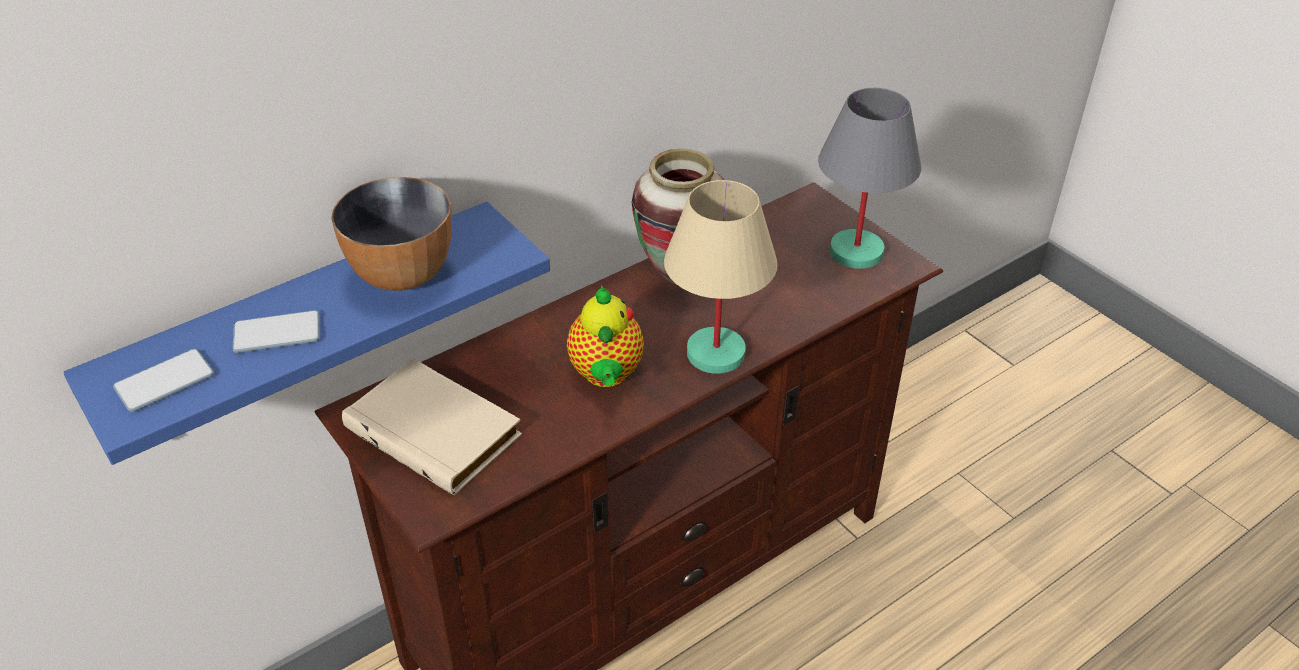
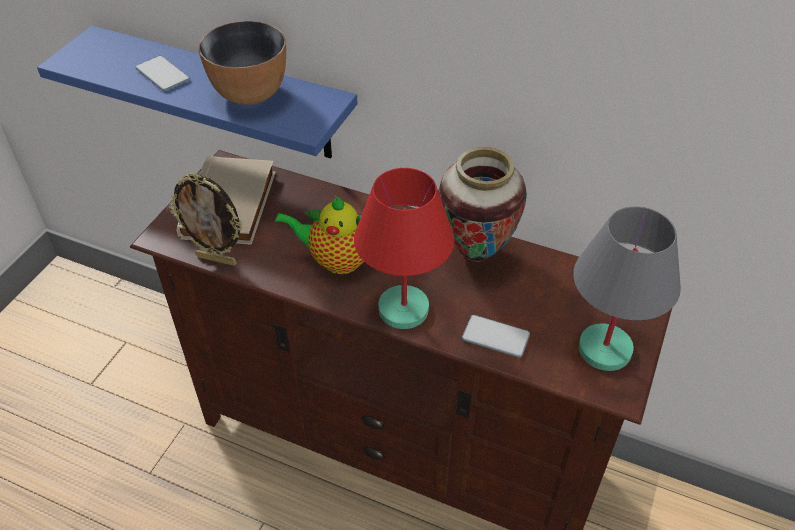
camera: 60 degrees right, 5 degrees up
(164, 382) = (99, 58): phone -> phone (495, 337)
(520, 472) = (217, 259): none -> picture frame
(606, 375) = (336, 260): teapot -> teapot turned 45 degrees clockwise
(716, 354) = (402, 310): beige table lamp -> red table lamp

